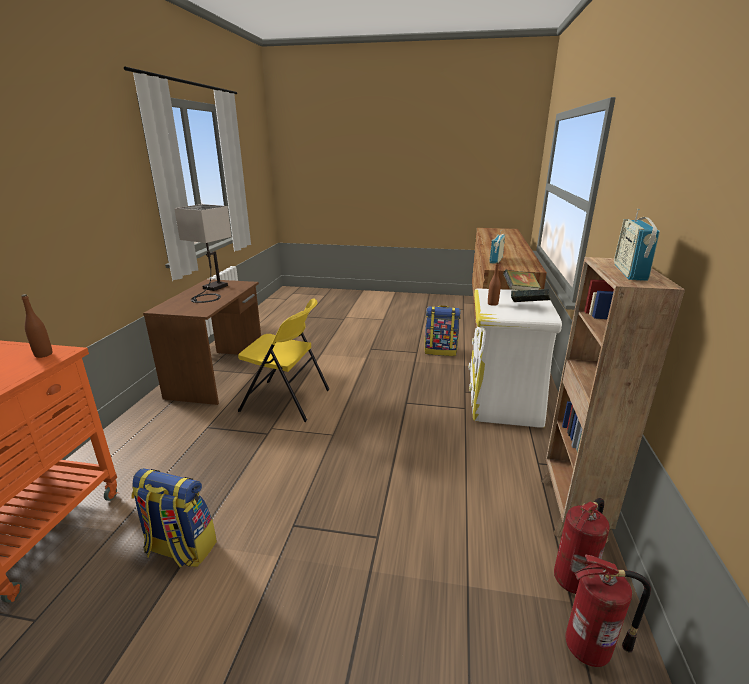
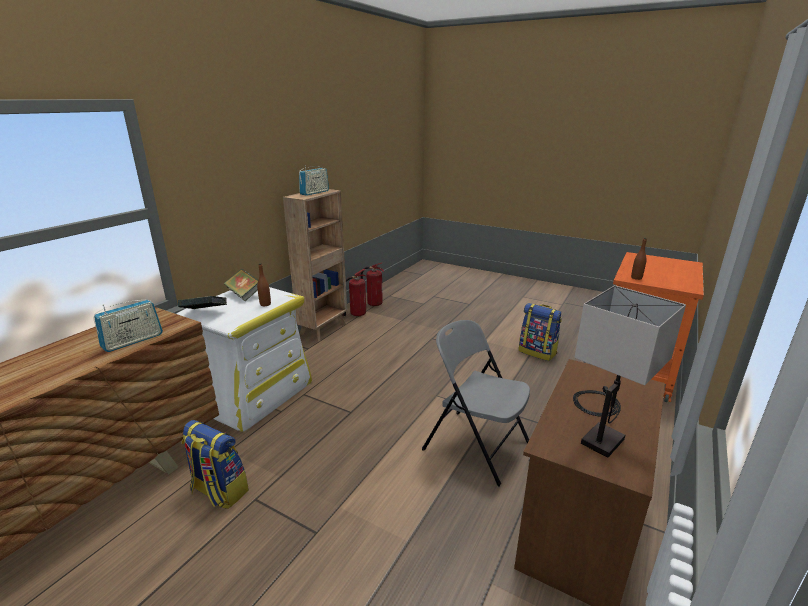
camera: 160 degrees left, 0 degrees up
(285, 400) = (476, 445): yellow chair -> grey chair

